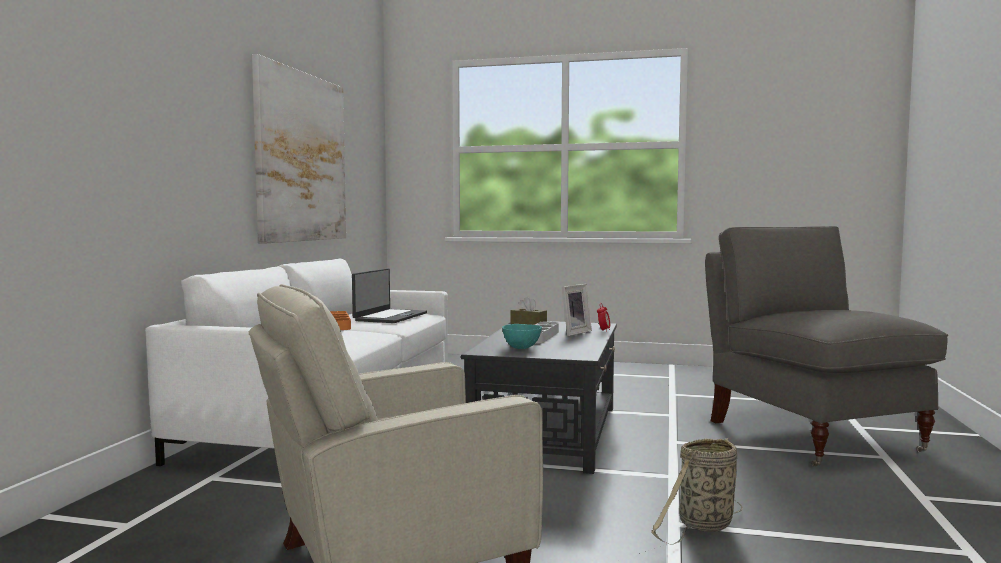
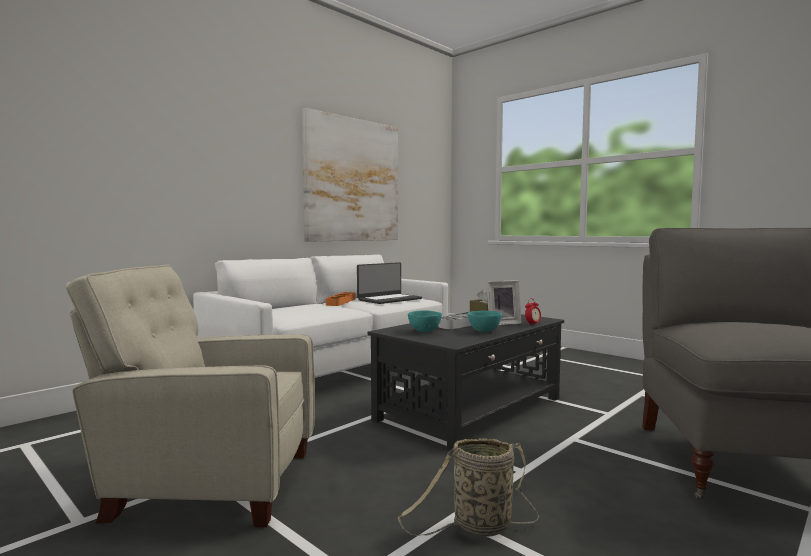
camera: 30 degrees right, 0 degrees up
(578, 342) = (484, 331): none -> turquoise bowl

